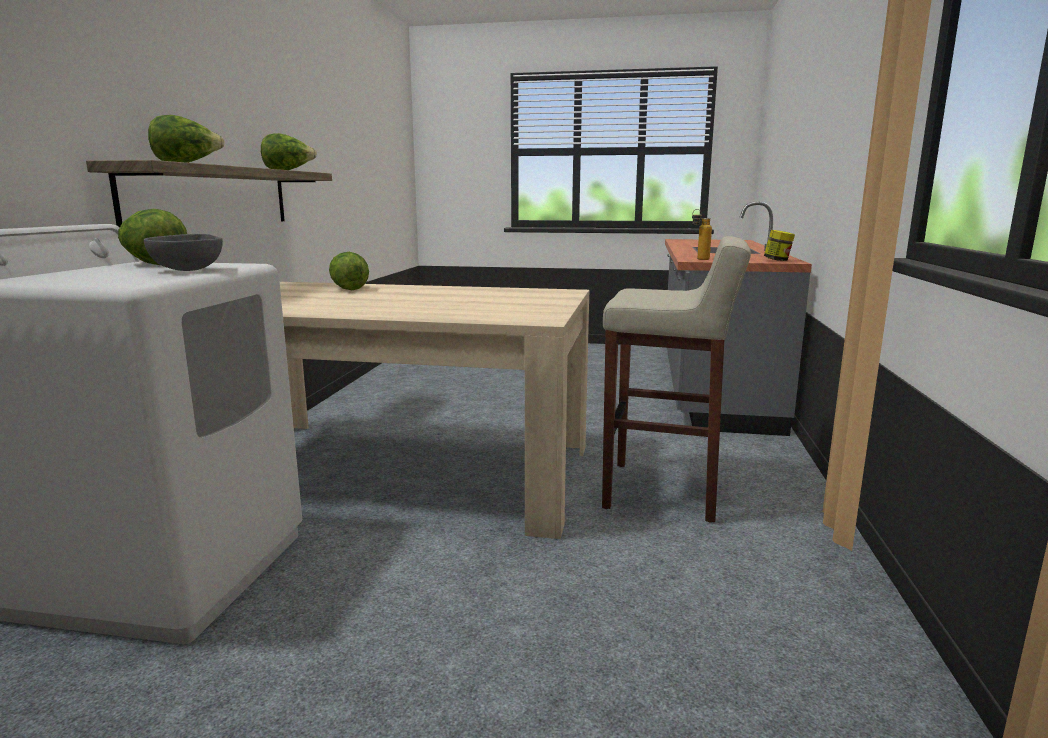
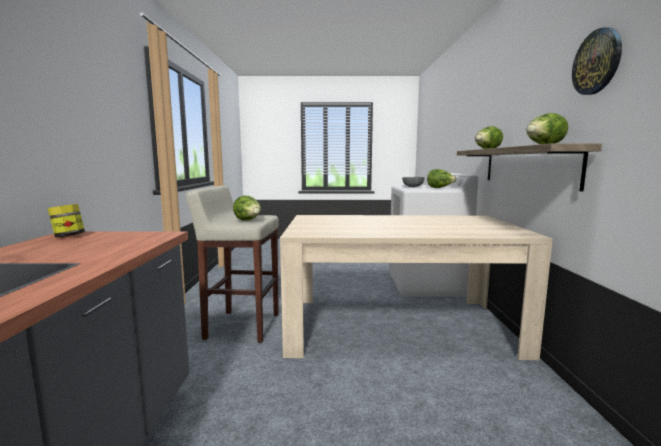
camera: 170 degrees right, 5 degrees down
(269, 89) = (597, 62): none -> wall clock
(348, 289) = (452, 230): lettuce -> lettuce (248, 221)
(698, 259) = (154, 235): bottle -> none

